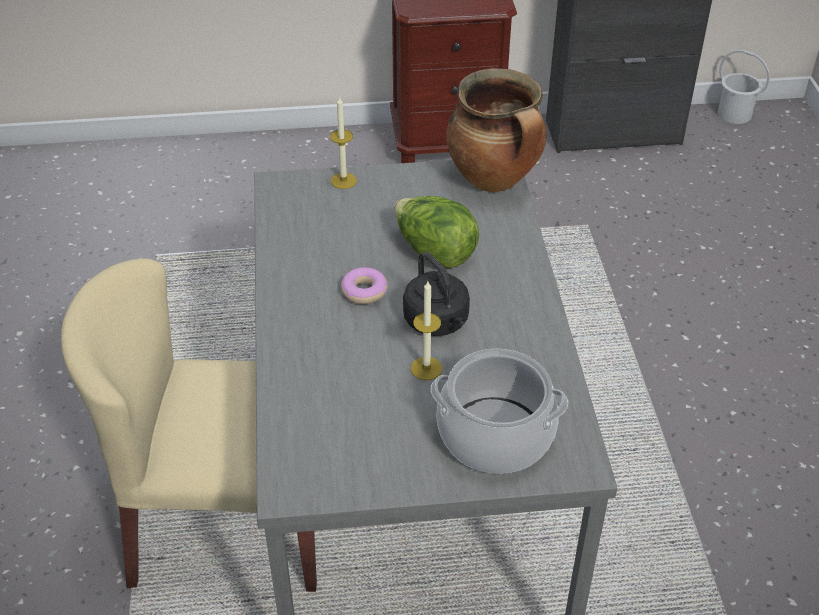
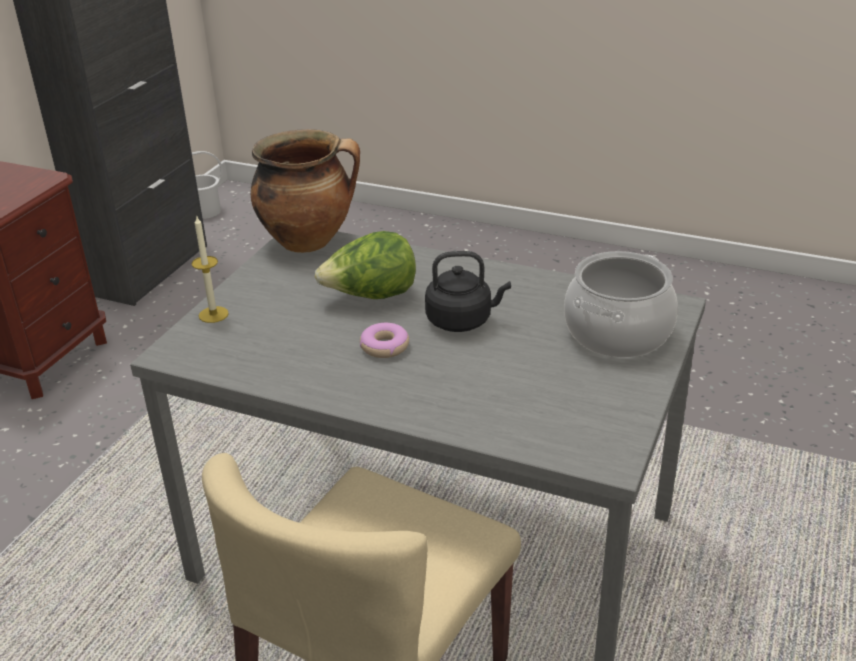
camera: 60 degrees left, 10 degrees down
(426, 368) = (514, 343): candle -> none

